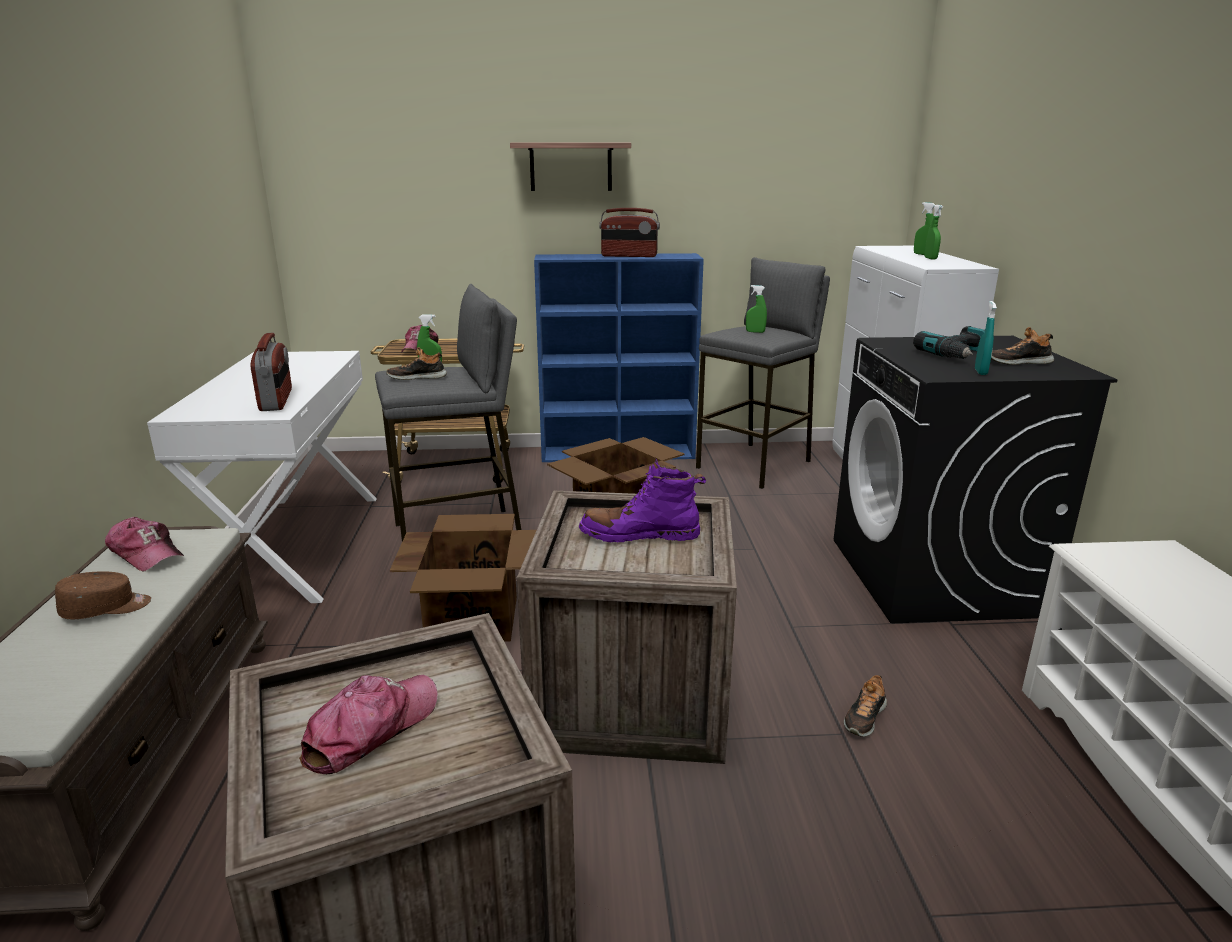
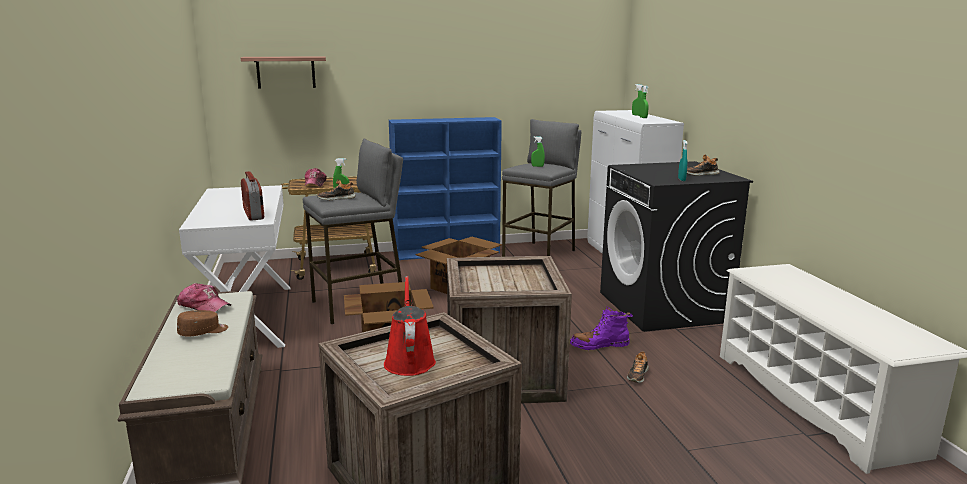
camera: 10 degrees left, 5 degrees down
(371, 729) = (409, 360): cap -> red watering can
(571, 166) = (411, 62): shelf -> shelf (286, 72)
(629, 256) = (452, 119): radio -> none
(640, 535) = (507, 276): purple boot -> purple boot (599, 345)
(957, 355) = (667, 172): power drill -> none

